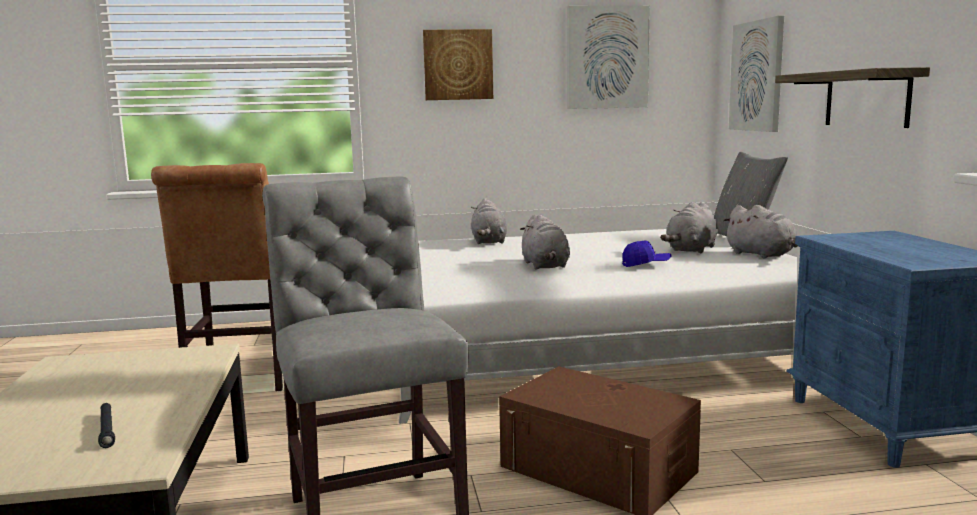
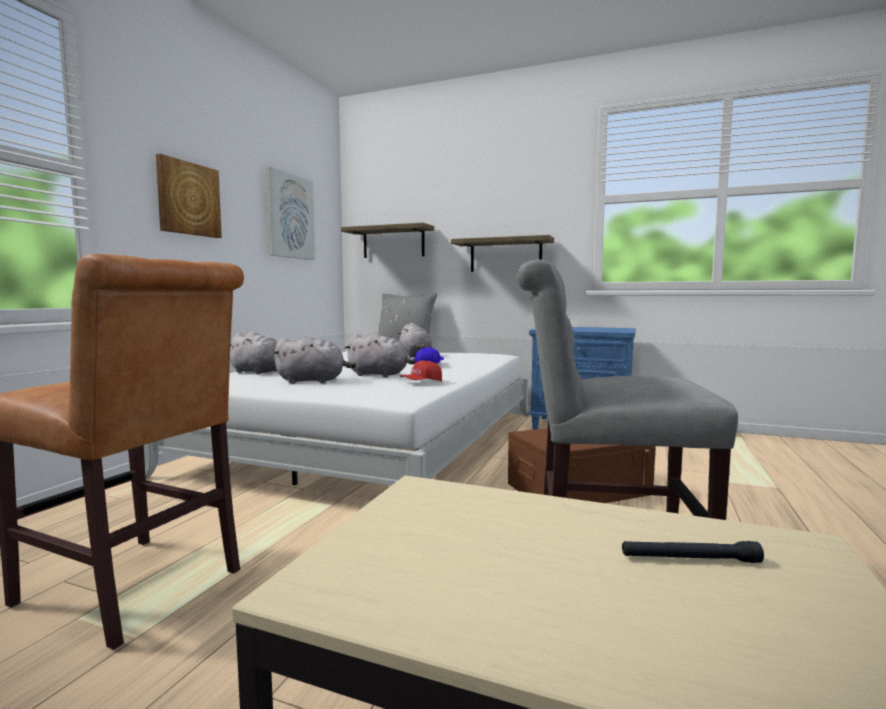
camera: 60 degrees left, 5 degrees down
(531, 283) = (421, 382): none -> red cap
(757, 76) = (393, 242): picture -> shelf
(762, 255) = (459, 353): grey plush toy -> grey plush toy (313, 381)

